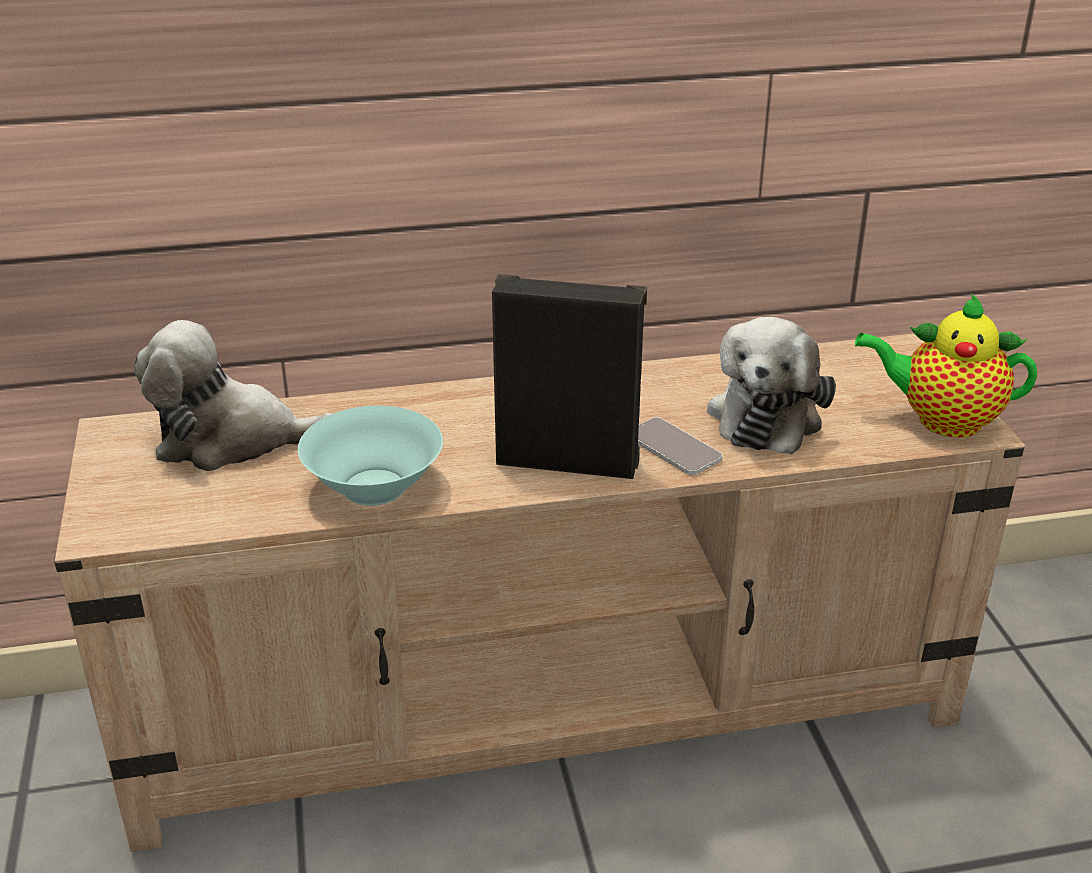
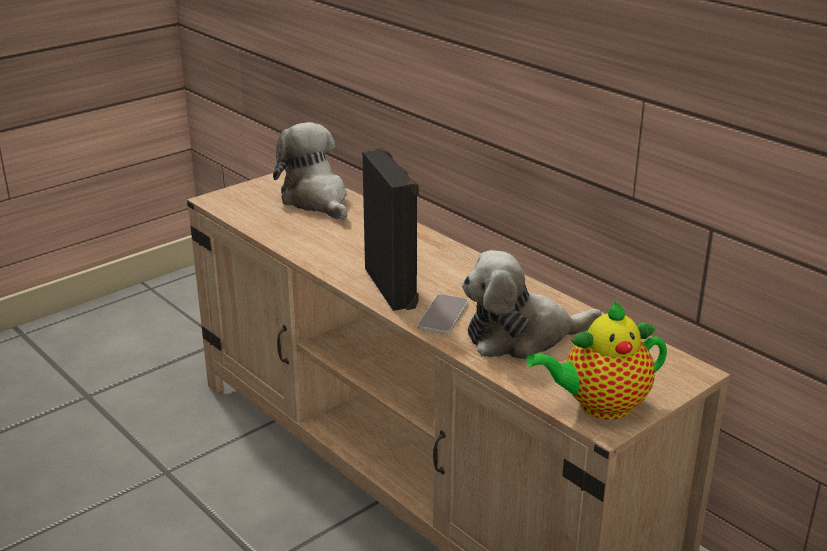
camera: 60 degrees right, 5 degrees down
(375, 488) = (310, 245): turquoise bowl -> none
(941, 420) = (599, 406): teapot -> teapot turned 90 degrees counterclockwise

